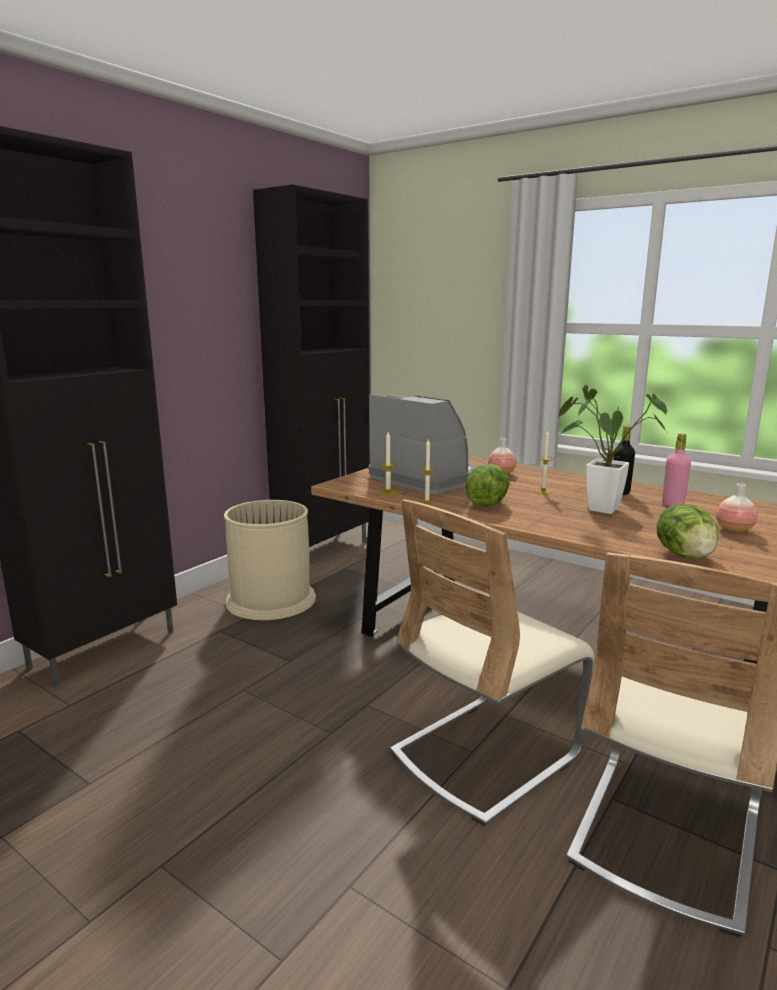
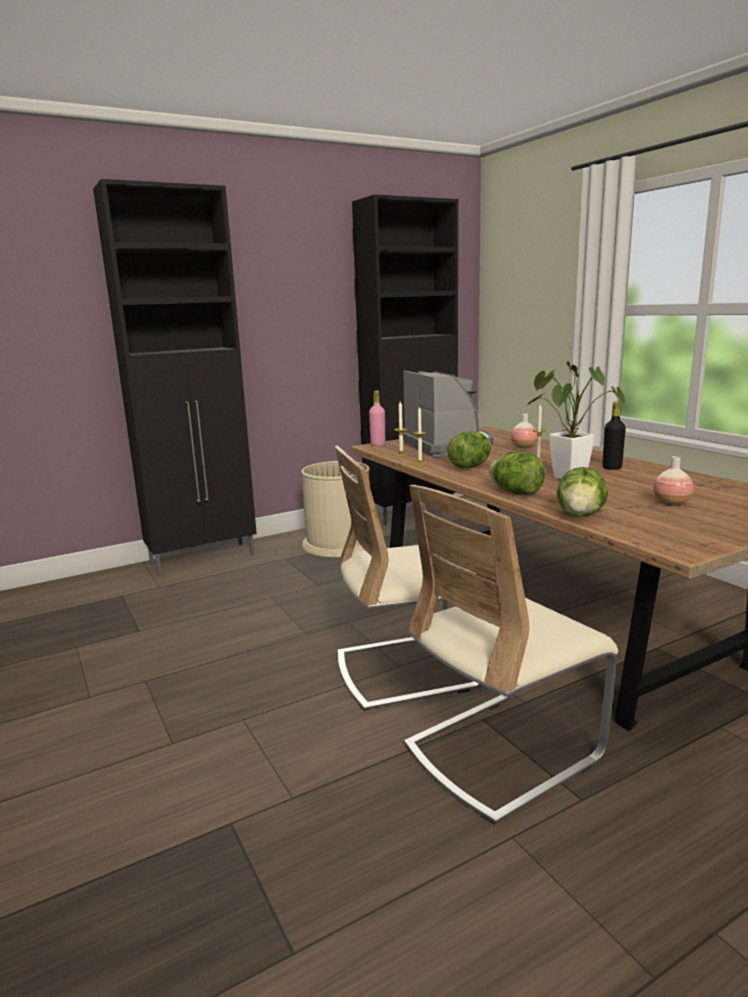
camera: 25 degrees right, 0 degrees up
(583, 534) = (516, 493): none -> lettuce
(672, 504) = (647, 480): pink bottle -> pink bottle (378, 445)

